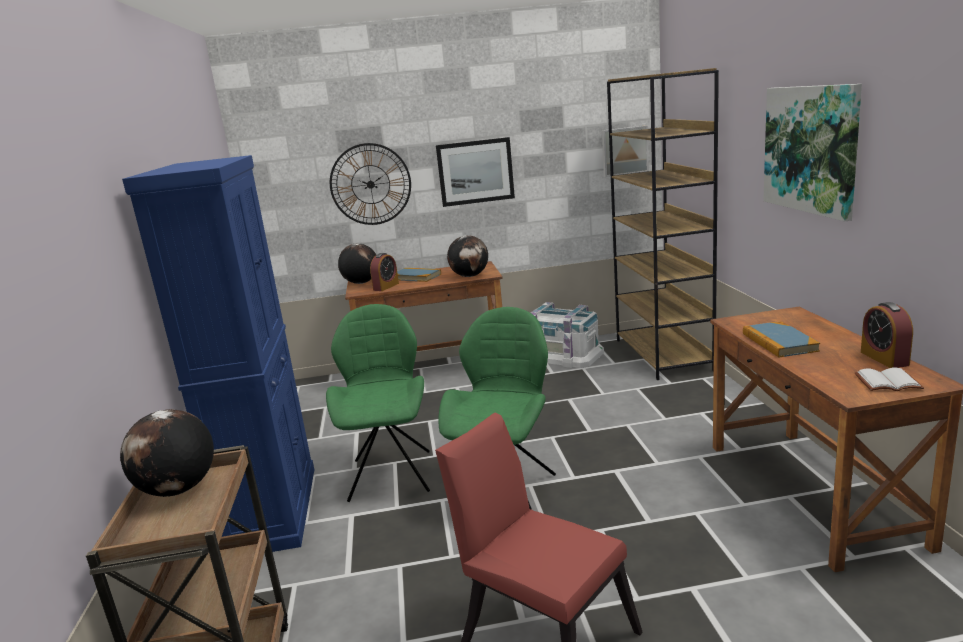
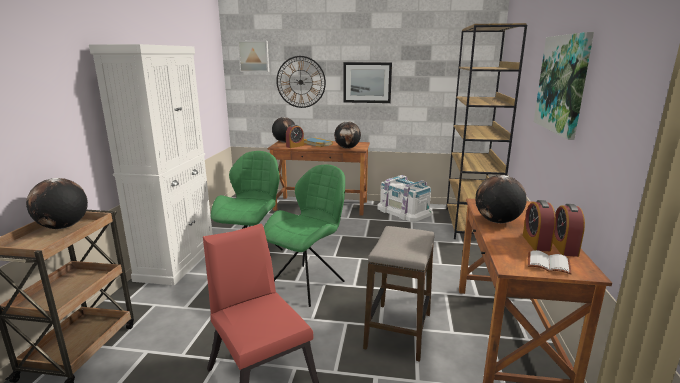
camera: 15 degrees right, 0 degrees up
(273, 510) = (177, 261): blue cabinet -> white cabinet
(624, 151) = (471, 81): picture -> picture (254, 56)
(676, 521) = (398, 331): none -> stool
(779, 342) = (497, 221): book -> globe
(849, 360) = (536, 243): none -> alarm clock

